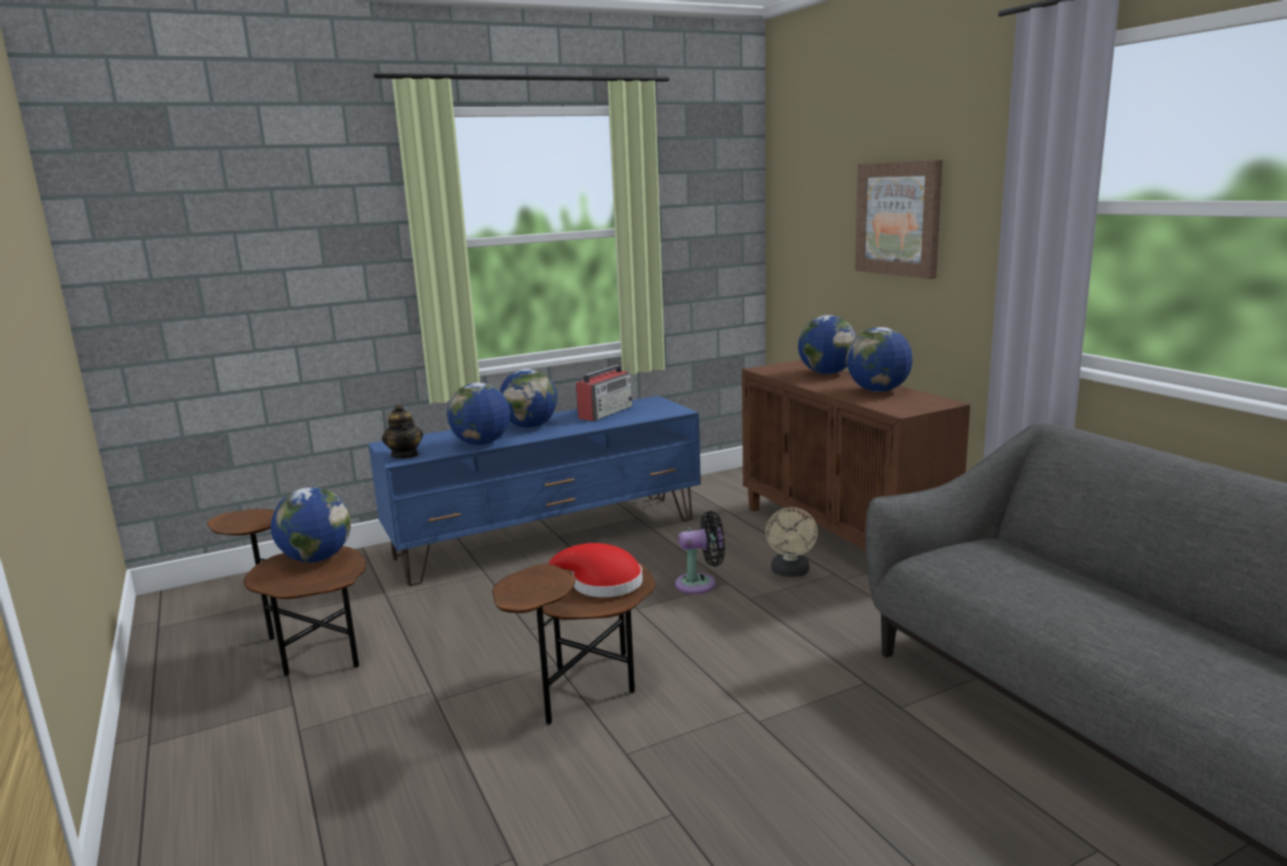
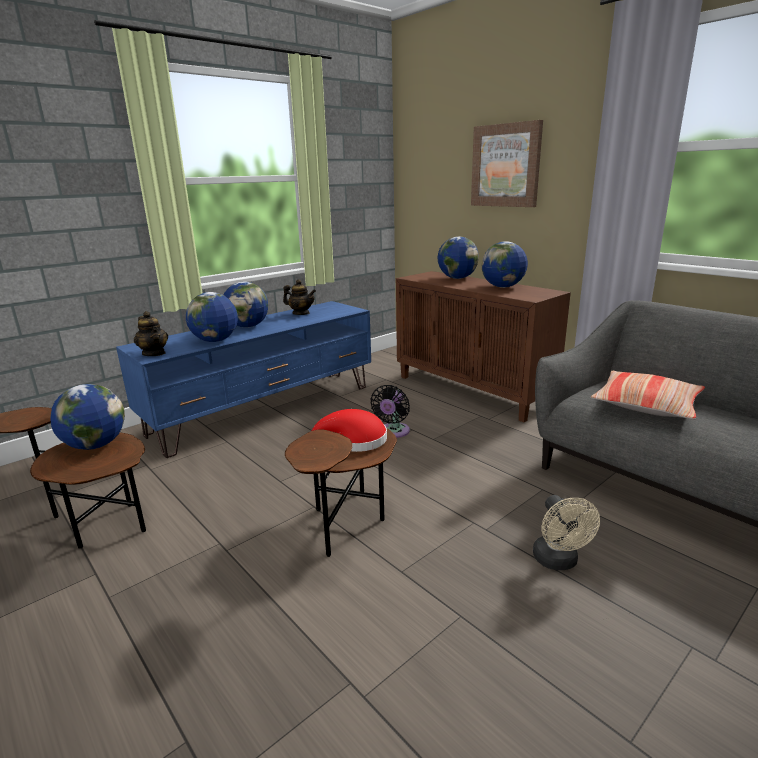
camera: 15 degrees left, 5 degrees up
(606, 412) = (301, 313): radio -> teapot
(700, 584) = (393, 432): black fan -> black fan turned 135 degrees clockwise
(790, 572) = (451, 418): beige fan -> beige fan (558, 562)
(1011, 576) = (646, 405): none -> pillow

